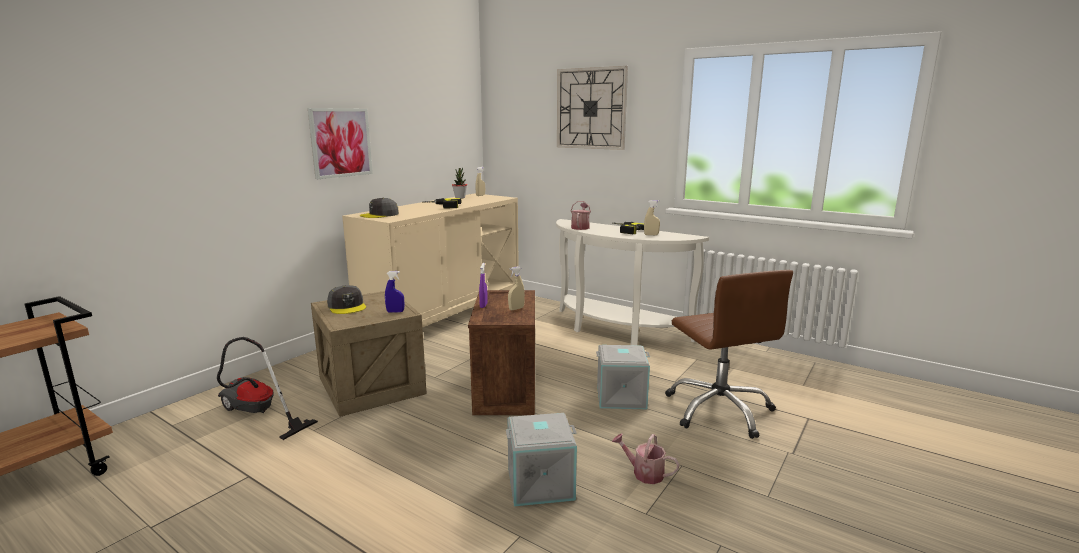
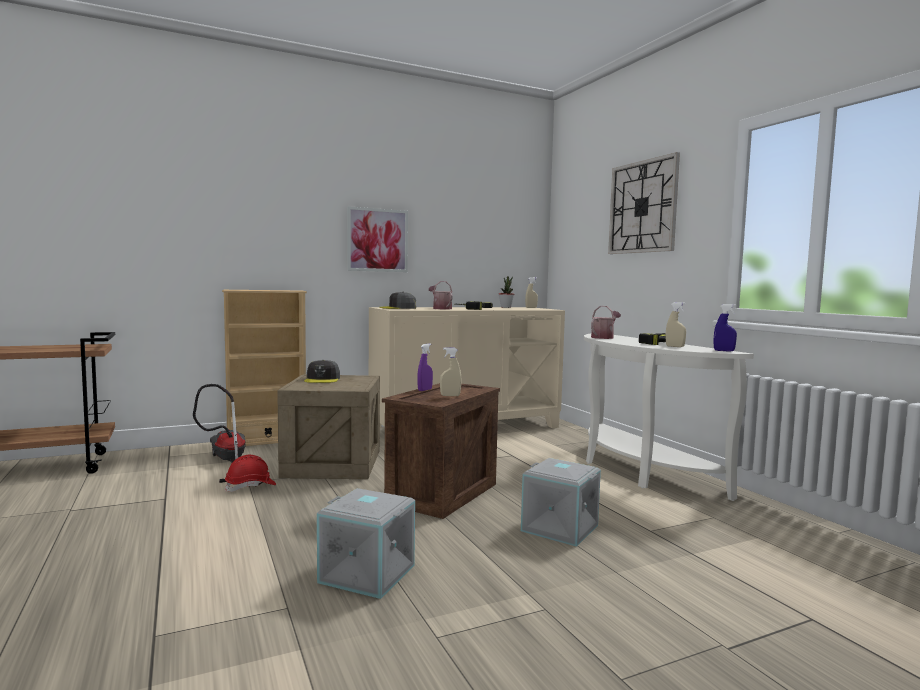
camera: 30 degrees right, 10 degrees down
(264, 376) = (267, 440): none -> beige bookcase
(324, 434) = (250, 487): none -> red hard hat
(395, 312) = (351, 387): blue spray bottle -> blue spray bottle (724, 351)
(644, 473) = (488, 601): watering can -> watering can (441, 308)
(719, 410) = (675, 572): brown office chair -> none

